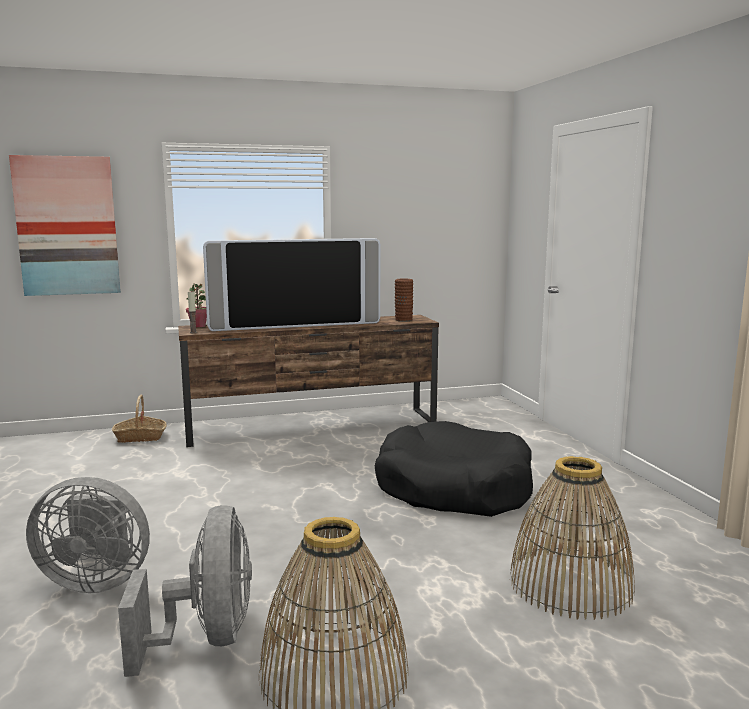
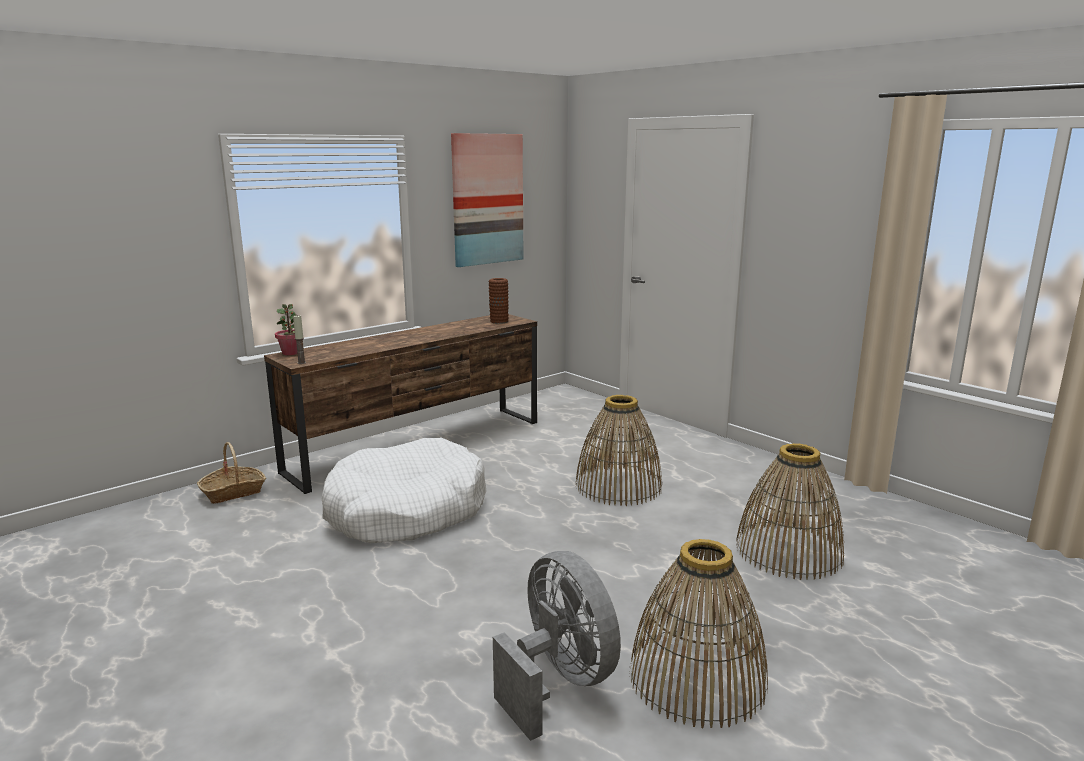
camera: 25 degrees left, 5 degrees up
(67, 226) = (107, 244): picture -> picture (487, 199)
(96, 580) = (382, 661): grey fan -> none
(245, 473) = (406, 510): none -> white dog bed
(295, 325) = (400, 340): television -> none
(453, 488) = (618, 486): black dog bed -> basket

